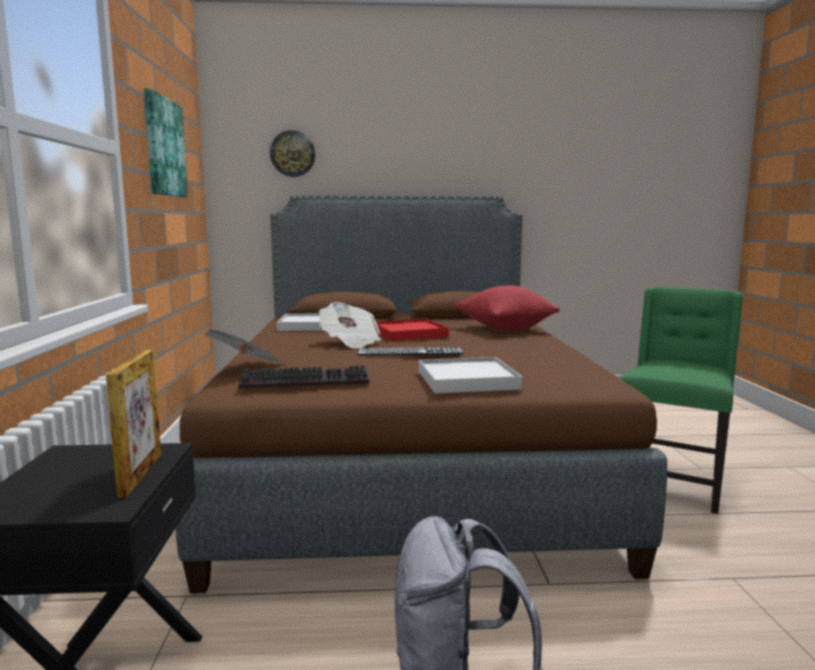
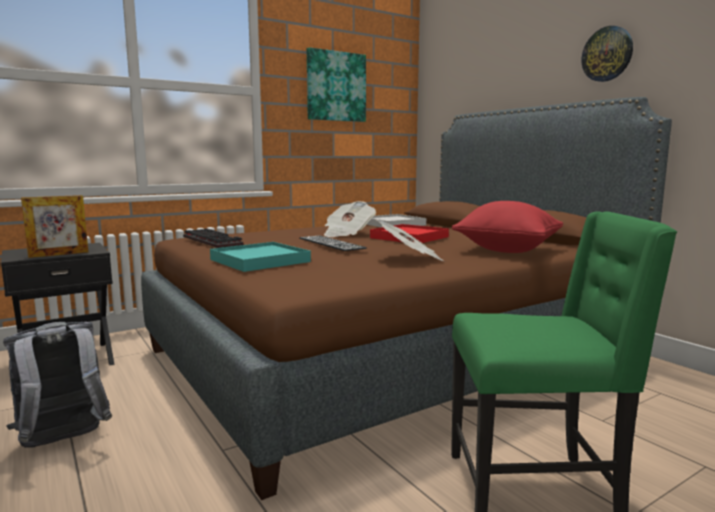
camera: 60 degrees right, 0 degrees up
(247, 368) = (240, 233): newspaper -> newspaper (410, 259)
(292, 154) = (467, 78): wall clock -> wall clock (607, 54)
(467, 380) = (259, 261): white tray -> turquoise tray

